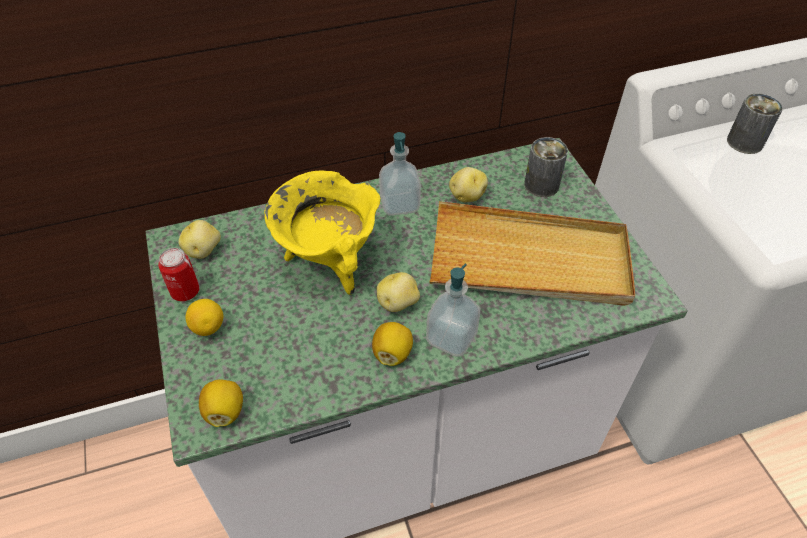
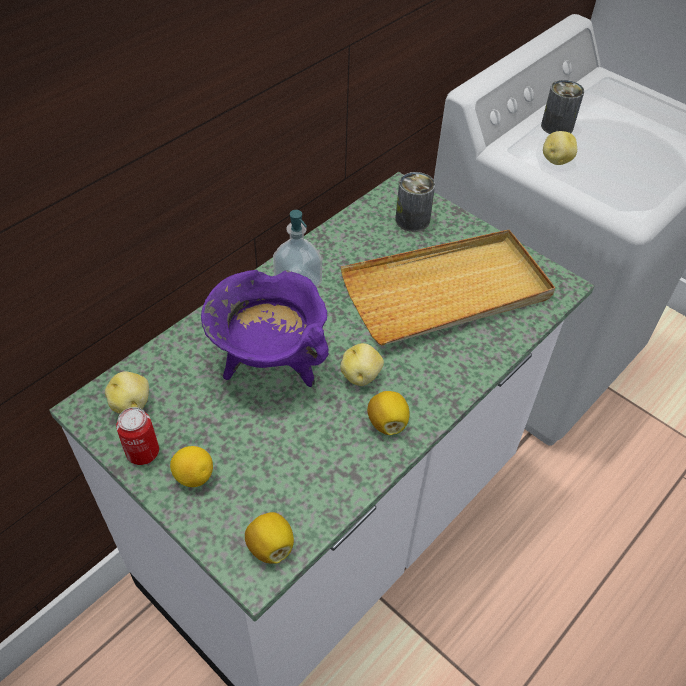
camera: 30 degrees left, 0 degrees up
(329, 262) = (270, 364): yellow cooking pot -> purple cooking pot
(451, 338) = (428, 386): soap dispenser -> none
(466, 196) = (354, 253): potato -> potato (556, 160)

